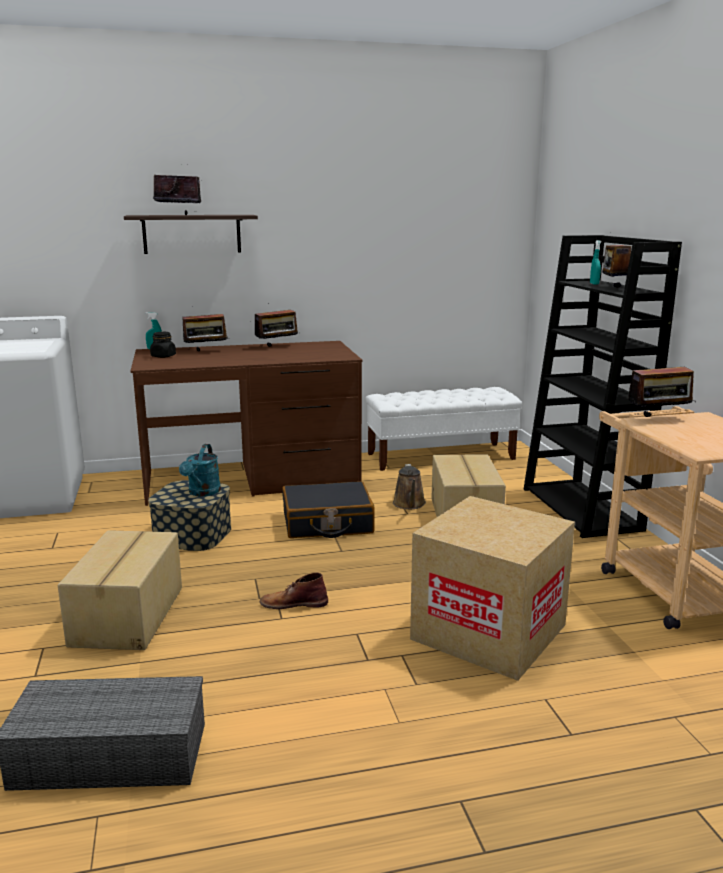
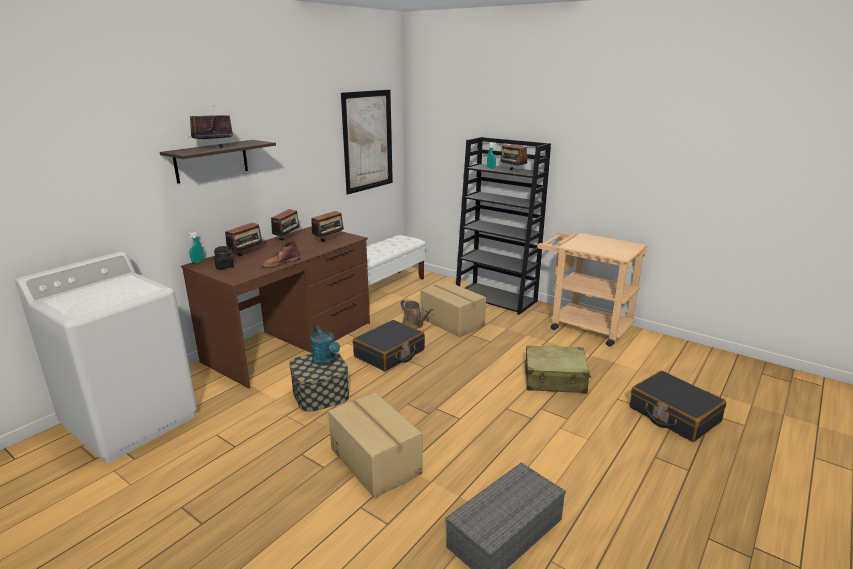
camera: 40 degrees left, 5 degrees up
(293, 603) = (451, 407): brown boot -> brown boot (280, 263)
(452, 238) = (368, 141): none -> picture
(489, 632) = (555, 379): cardboard box -> beige suitcase
(608, 768) = (673, 415): none -> black suitcase
(659, 418) = (574, 242): radio -> radio (329, 240)

